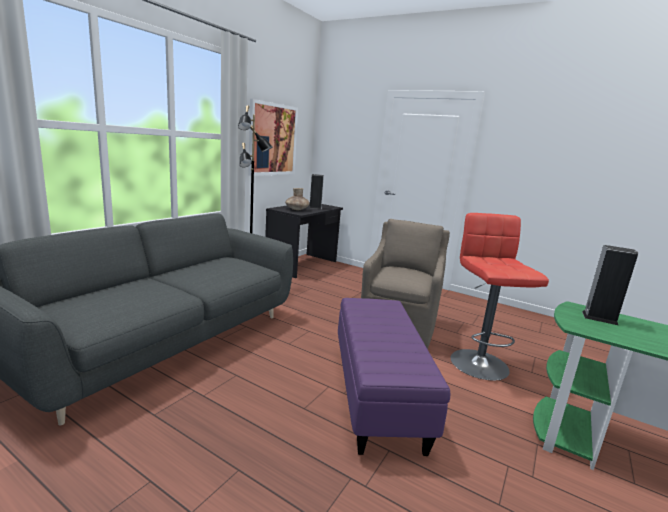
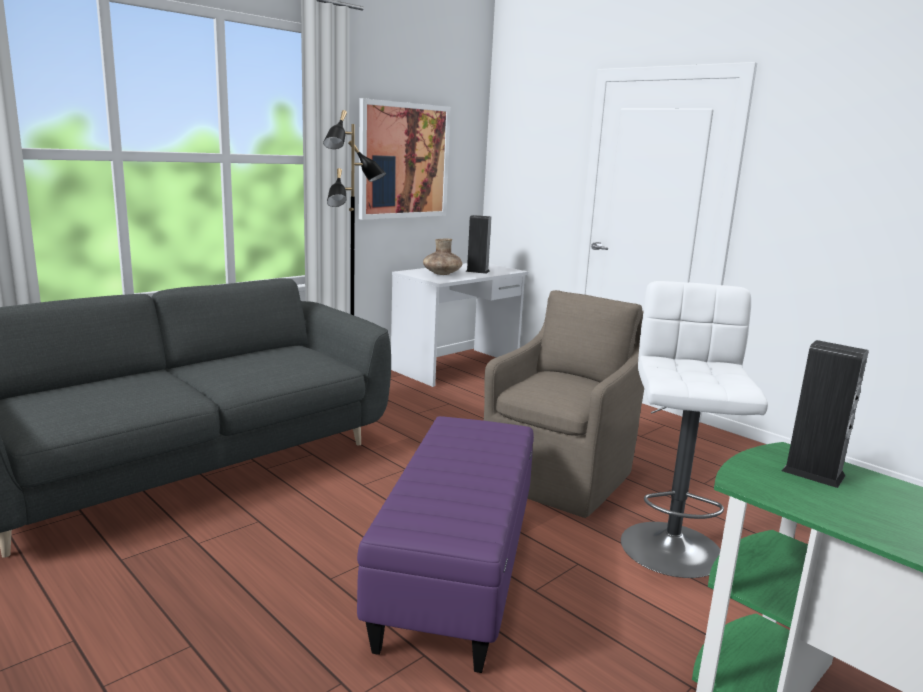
camera: 15 degrees right, 0 degrees up
(302, 265) = (457, 367): black desk -> white desk
(479, 364) = (672, 548): red stool -> white stool

